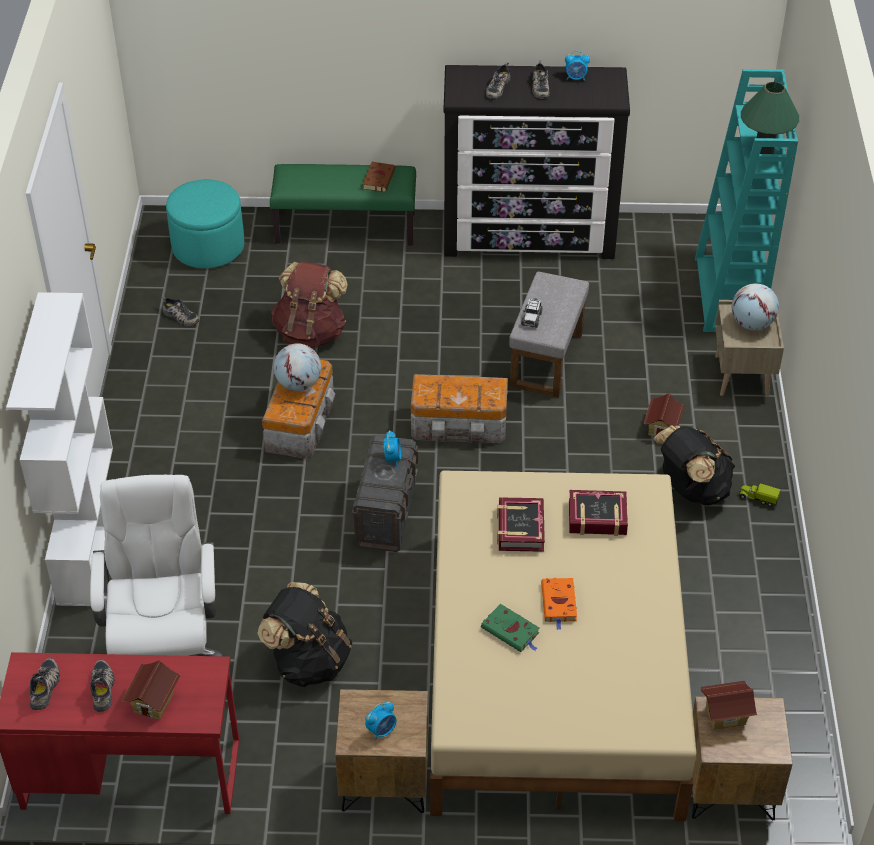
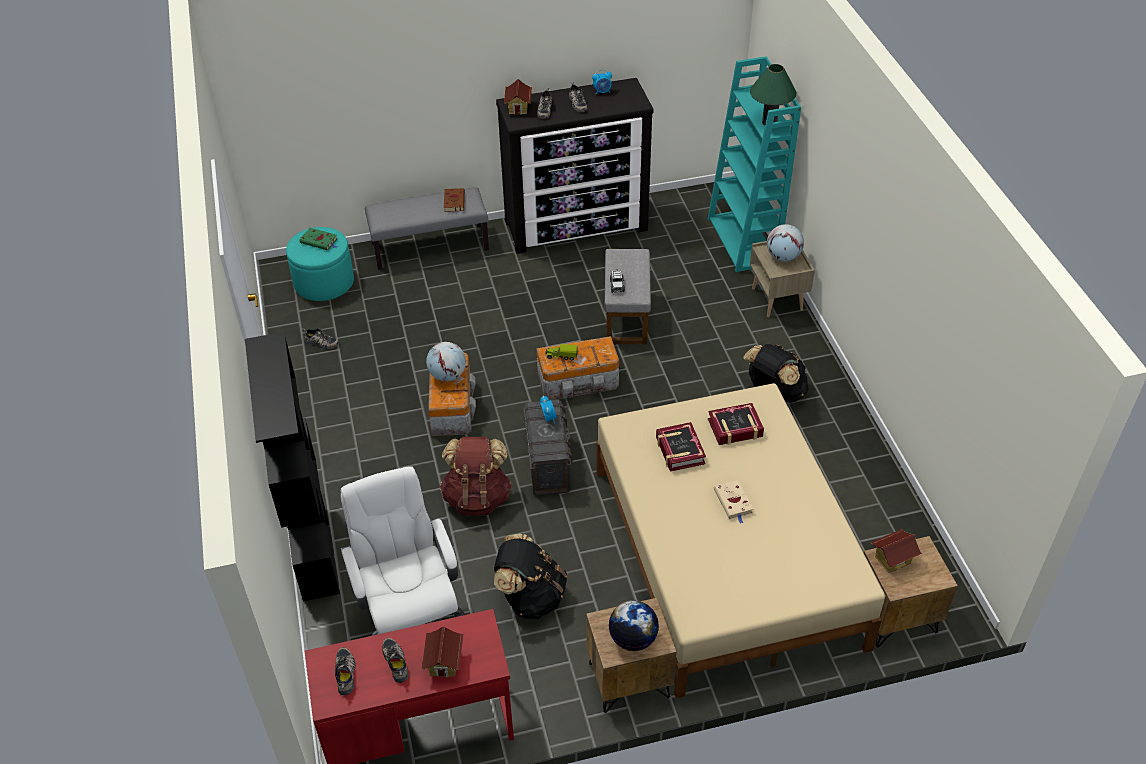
camera: 15 degrees left, 0 degrees up
(89, 546) = (313, 546): white bookcase -> black bookcase
(311, 332) = (433, 334): brown backpack -> brown backpack (477, 497)
(346, 227) = (430, 246): green bench -> grey bench
(381, 730) = (633, 639): alarm clock -> globe
(511, 631) = (706, 533): green book -> green book (320, 241)
(559, 604) = (733, 502): orange book -> beige book
(662, 428) = (734, 351): toy house -> toy house (518, 108)
(757, 498) = (825, 388): toy truck -> toy truck (561, 356)

